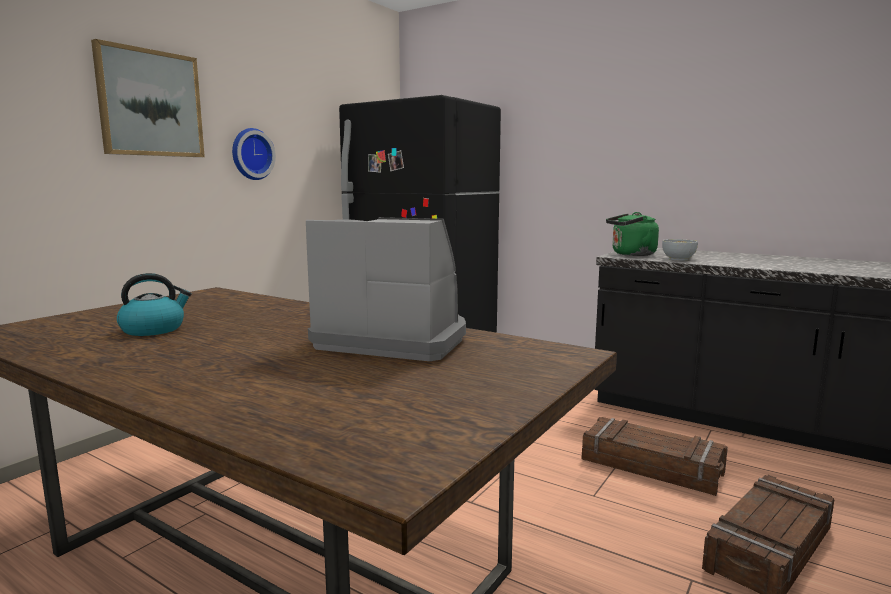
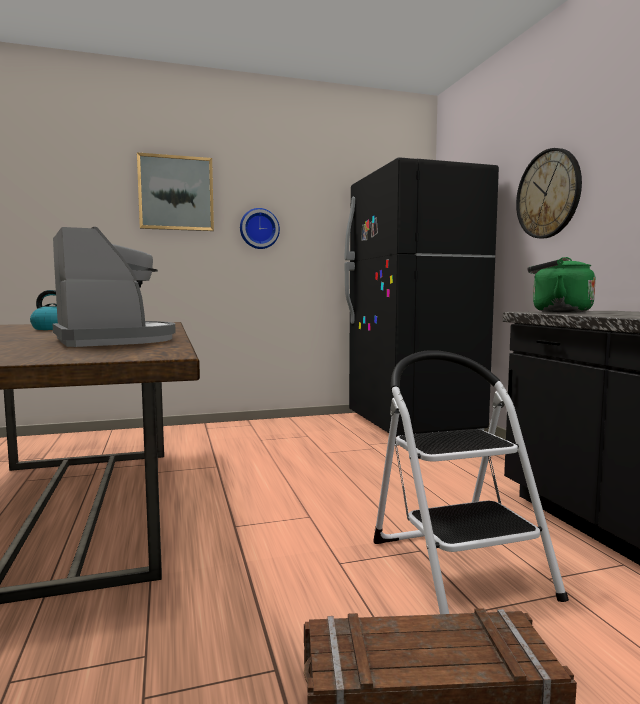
camera: 40 degrees right, 5 degrees down
(558, 143) = (548, 194): none -> wall clock
(651, 466) = (457, 566): crate -> step ladder
(678, 259) = (595, 314): bowl -> none

